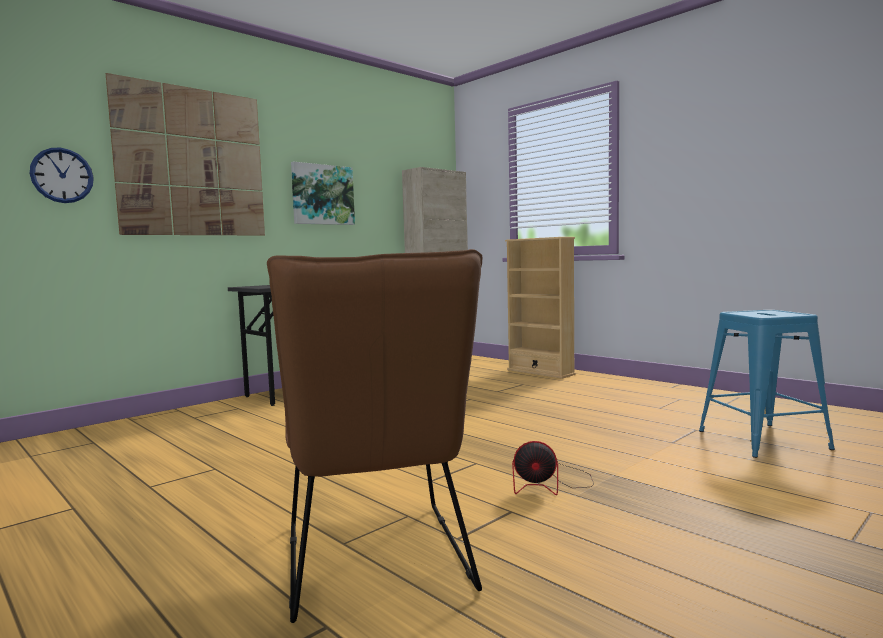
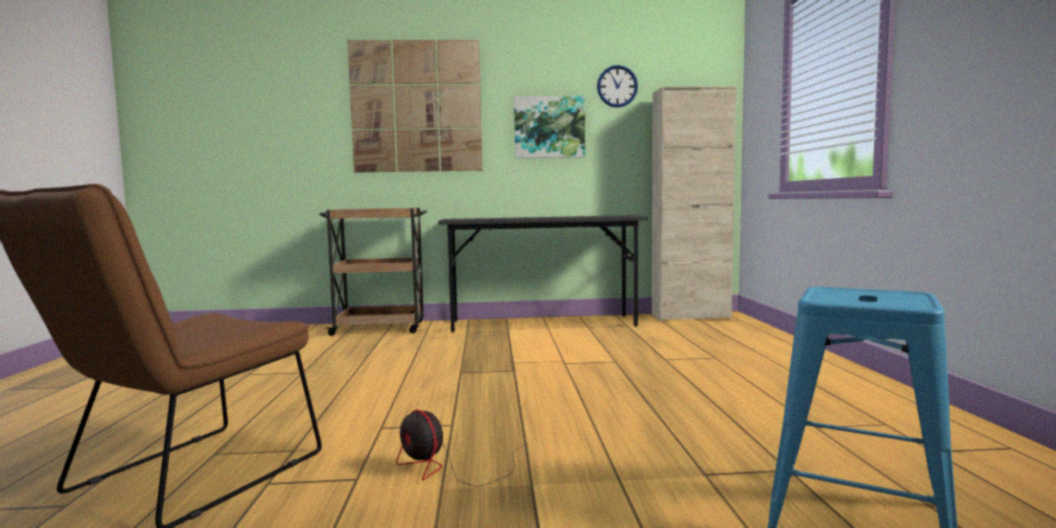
camera: 40 degrees right, 0 degrees up
(62, 175) = (315, 127): wall clock -> wall clock (617, 86)
(180, 417) = (381, 328): none -> brown cart
(540, 372) = (774, 348): beige bookcase -> none

